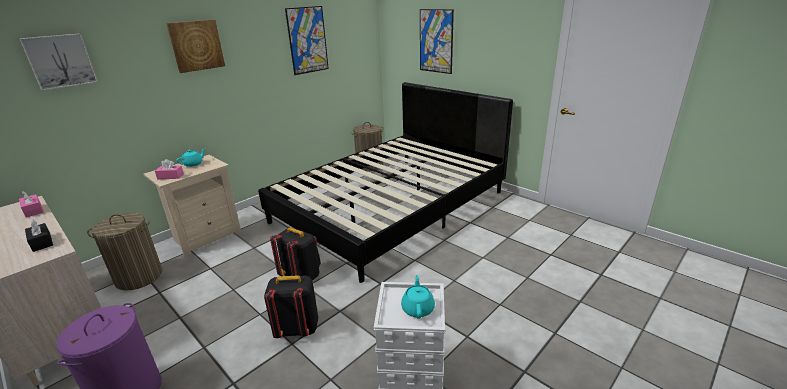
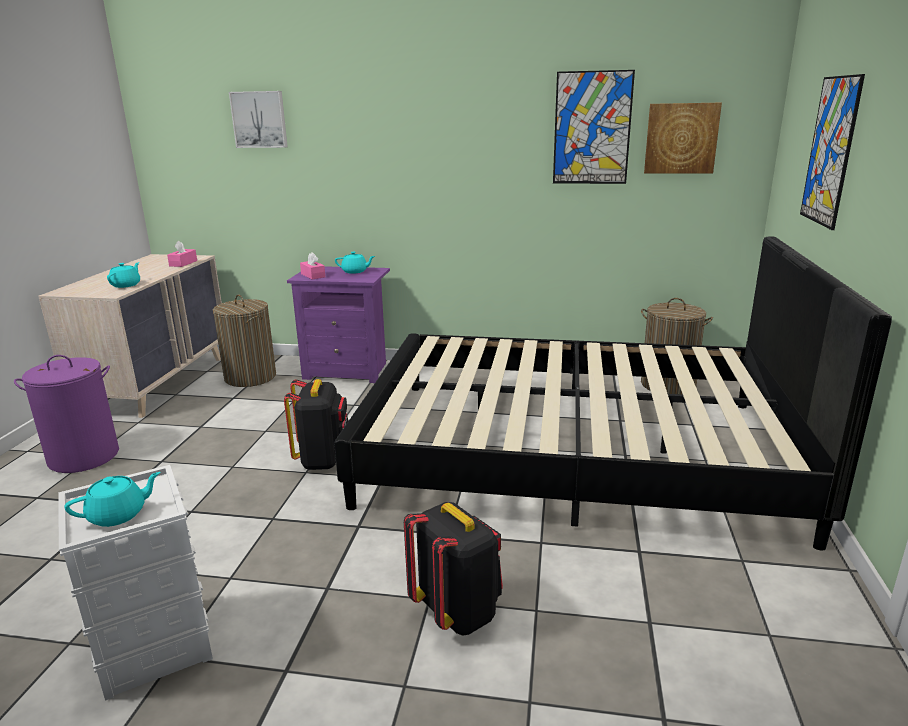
camera: 55 degrees right, 5 degrees down
(41, 242) = (126, 285): black tissue box -> turquoise teapot
(196, 45) = (405, 118): picture -> picture (681, 138)
(206, 236) = (348, 371): beige nightstand -> purple nightstand
(296, 329) = (219, 503): black backpack -> black backpack (457, 611)

